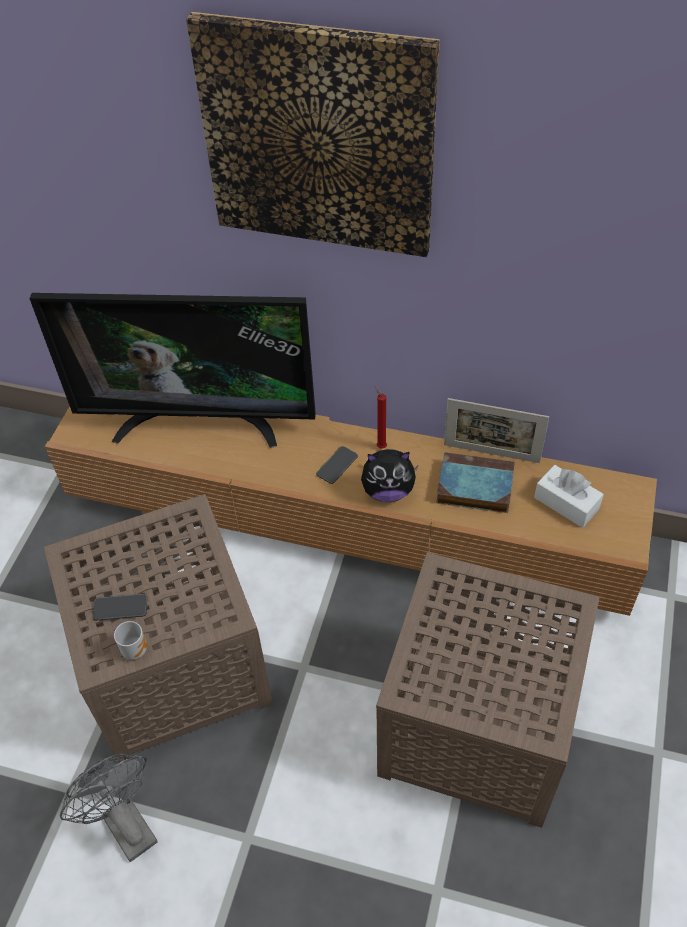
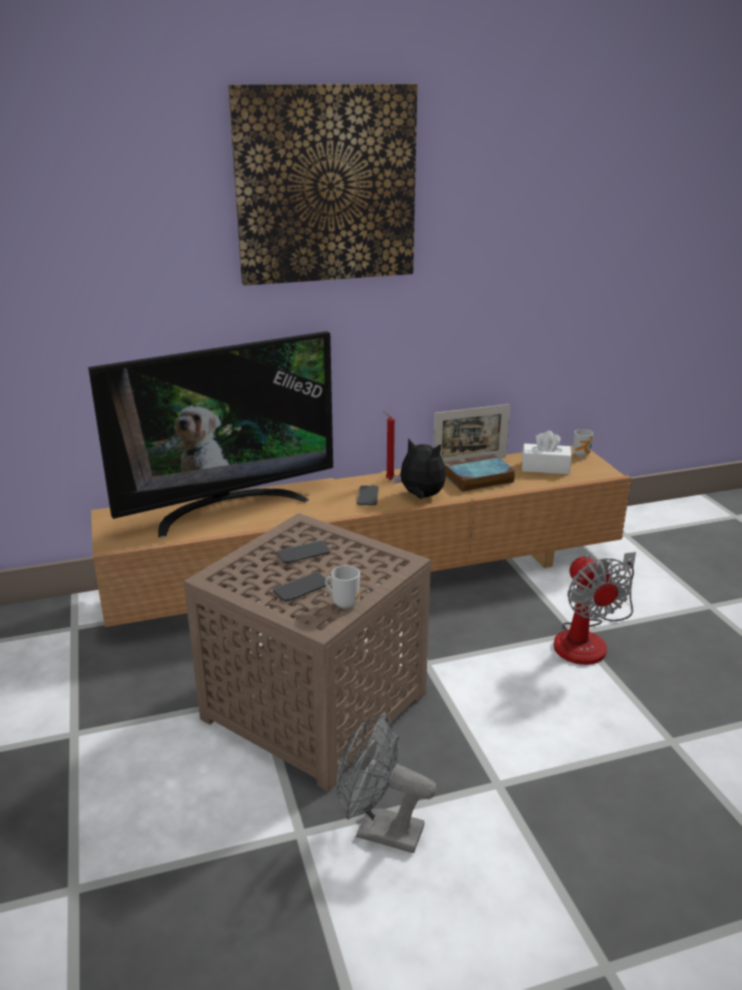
camera: 35 degrees left, 25 degrees down
(160, 559) = (303, 553): none -> phone
(388, 491) = (421, 497): plush toy -> plush toy turned 120 degrees counterclockwise
(481, 723) = (588, 638): brown side table -> fan
(635, 498) = (582, 454): none -> mug

